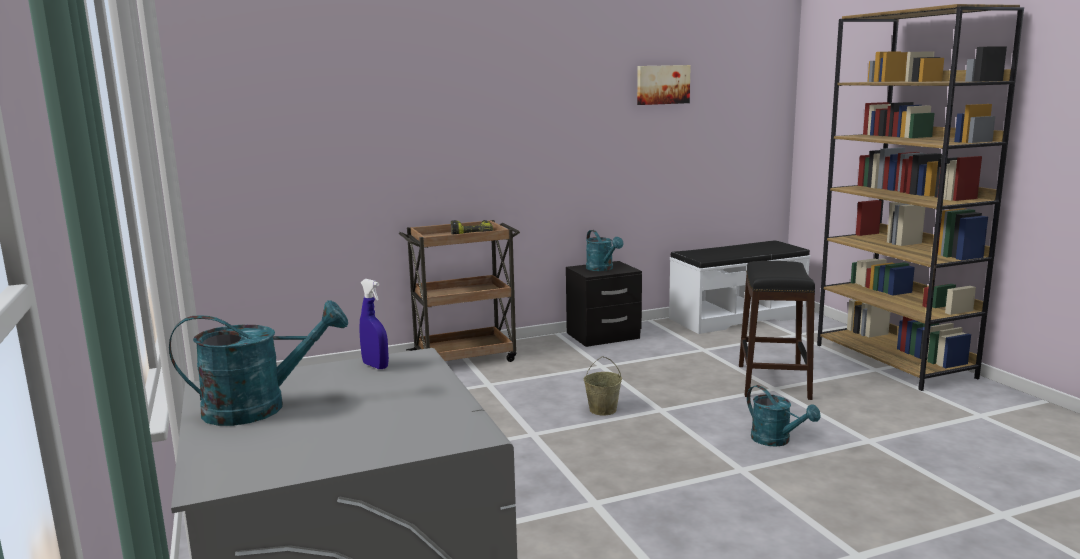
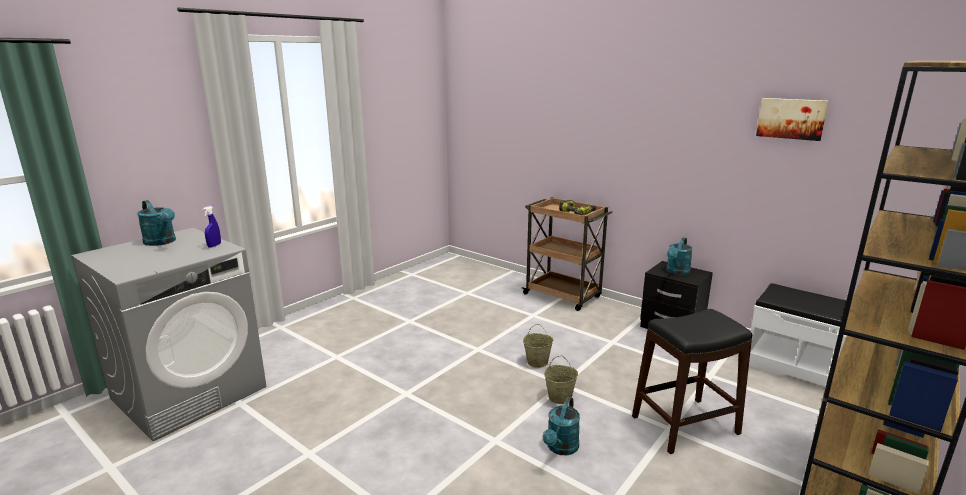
camera: 60 degrees right, 5 degrees up
(685, 417) = (560, 397): none -> beige bucket

